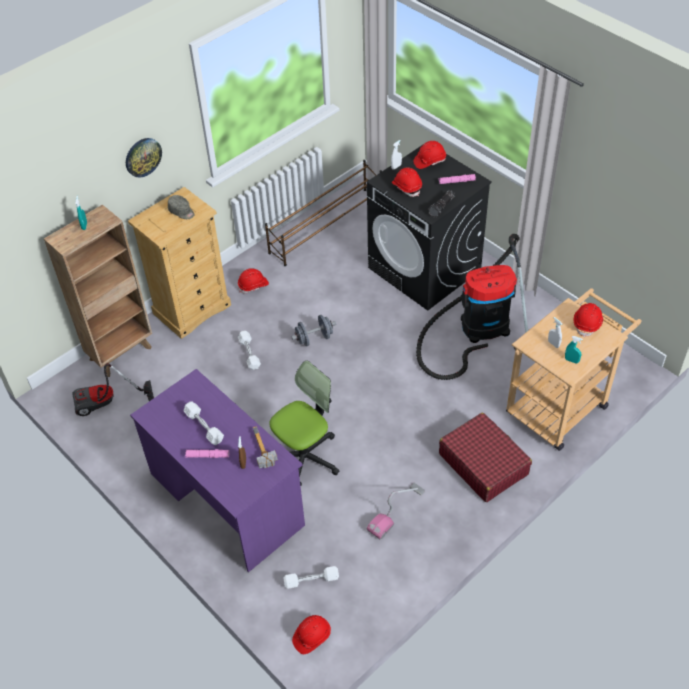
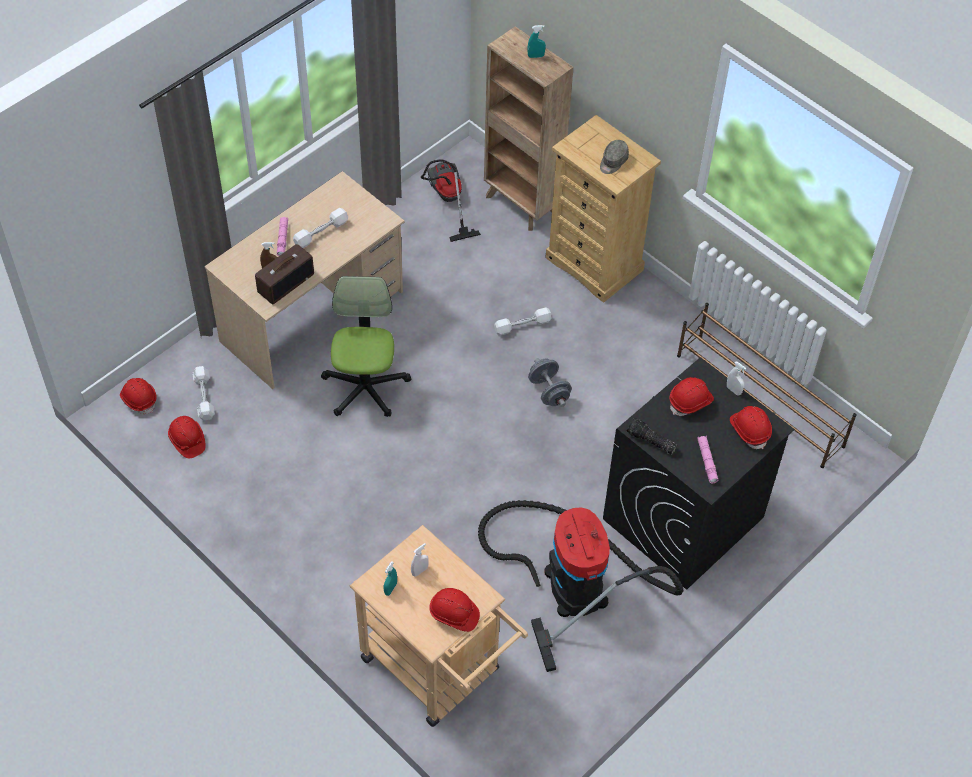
camera: 85 degrees right, 5 degrees up
(143, 157) = (635, 82): wall clock -> none
(226, 499) = (312, 317): purple desk -> beige desk
(253, 285) = (638, 323): red hard hat -> red hard hat (187, 441)
(260, 450) = (285, 282): hammer -> radio
(305, 457) = (365, 387): office chair -> office chair turned 135 degrees counterclockwise
(396, 511) = (284, 477): vacuum cleaner -> none
(483, 463) = (346, 570): red suitcase -> none

